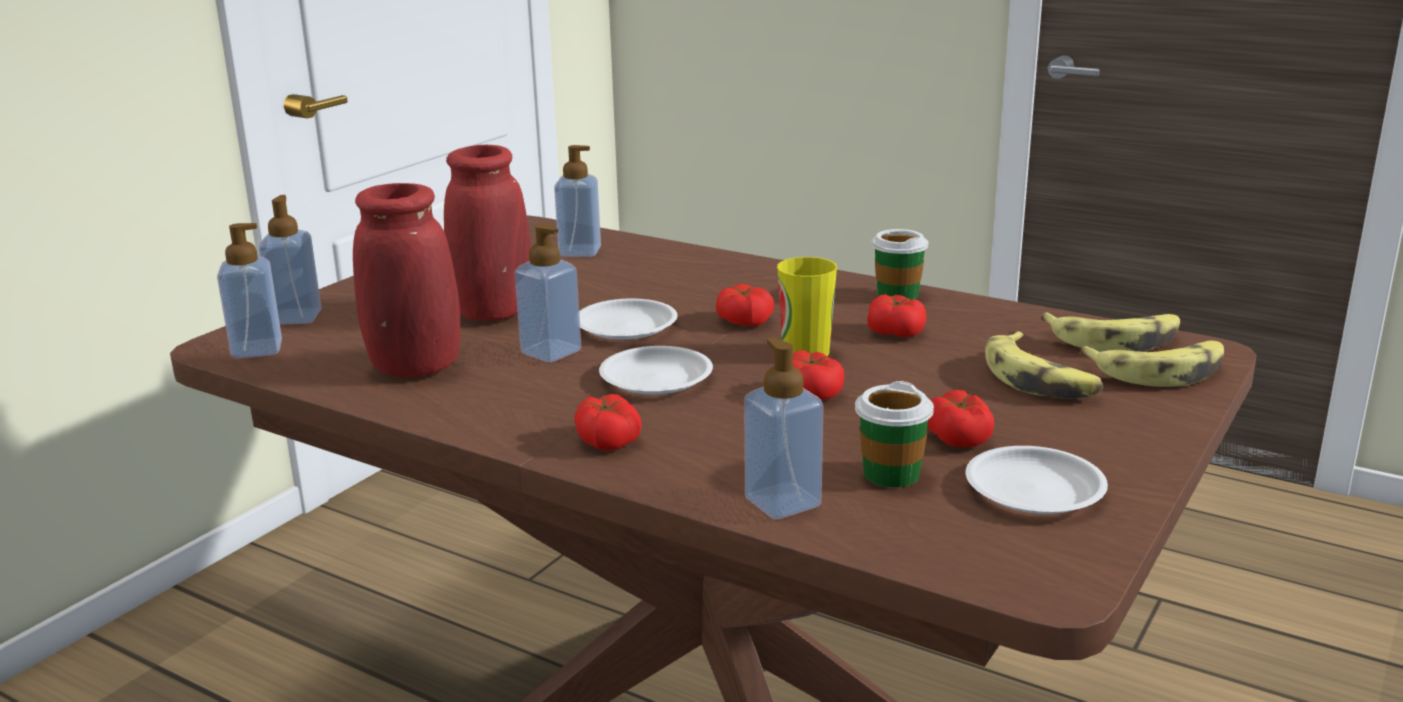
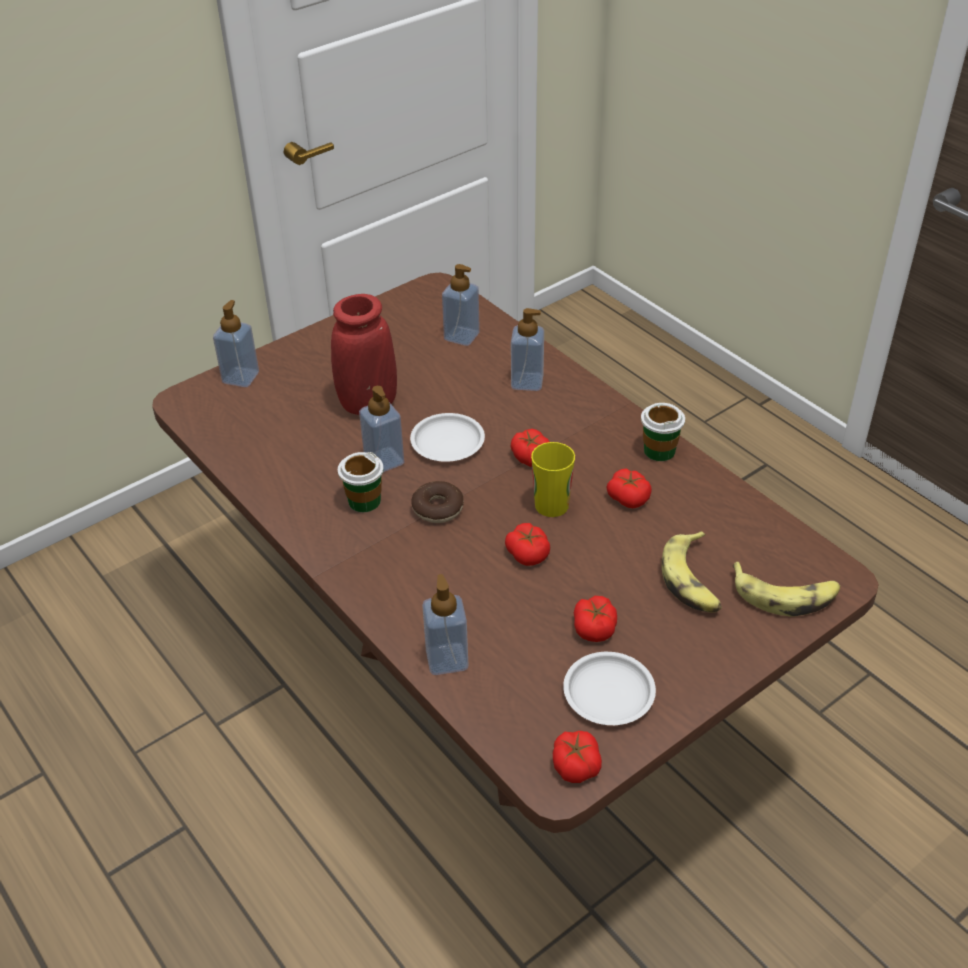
camera: 20 degrees right, 20 degrees up
(257, 349) = (204, 410): soap dispenser -> soap dispenser (527, 382)
(415, 368) = (292, 457): red vase -> none
(607, 440) = (374, 568): tomato -> tomato (575, 765)
(657, 377) = (438, 508): white plate -> donut
(891, 474) = (528, 652): cup -> cup (364, 501)
(1115, 341) = (781, 549): banana -> none

